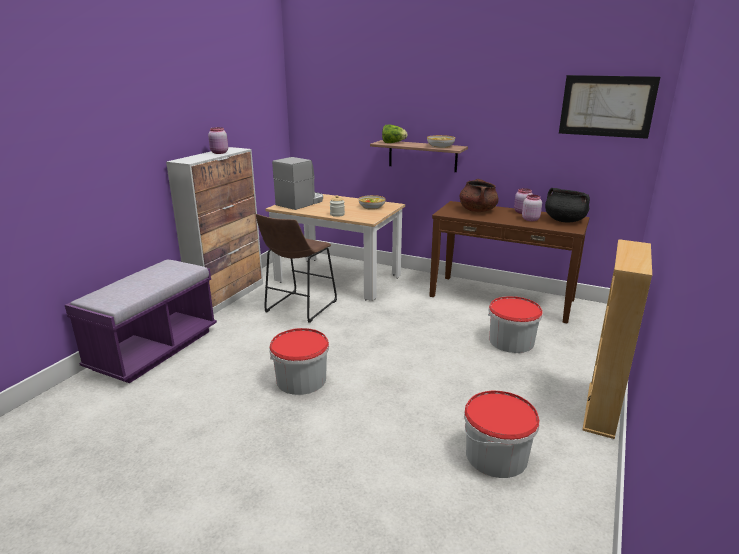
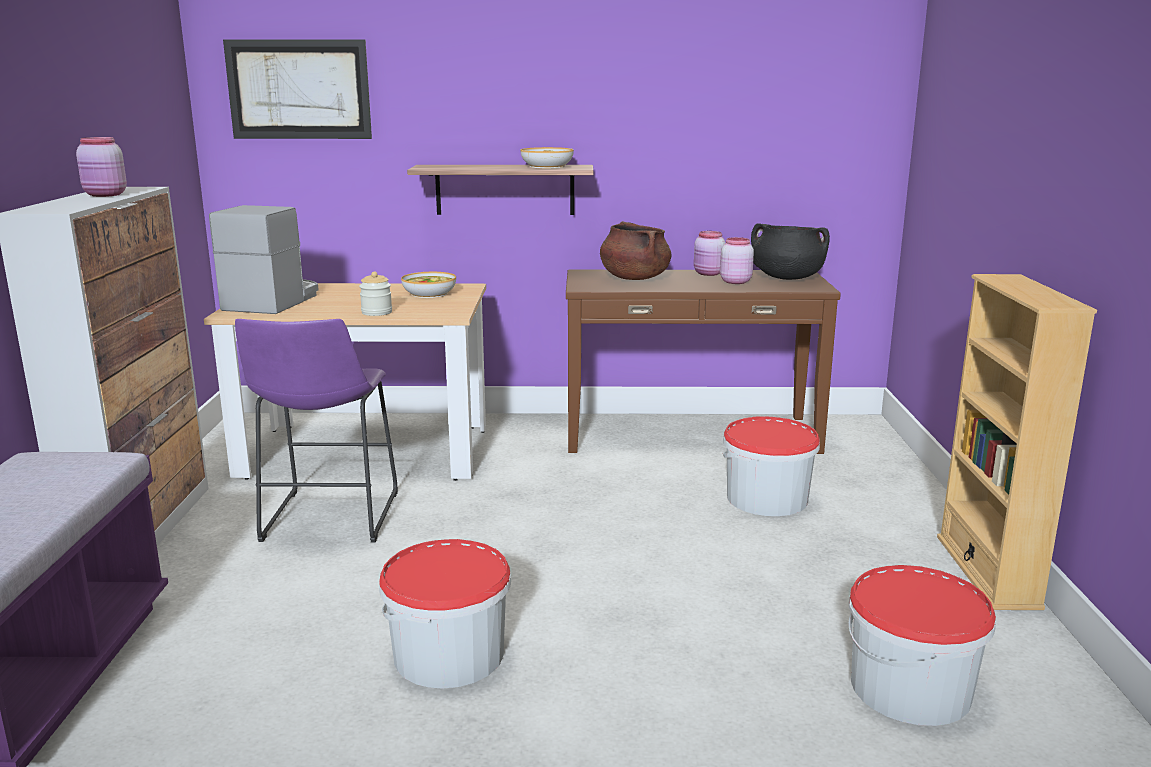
camera: 25 degrees left, 5 degrees down
(298, 308) = (328, 520): brown stool -> purple stool
(393, 143) = (450, 166): lettuce -> none
(606, 106) = (824, 81): picture -> picture (299, 89)

